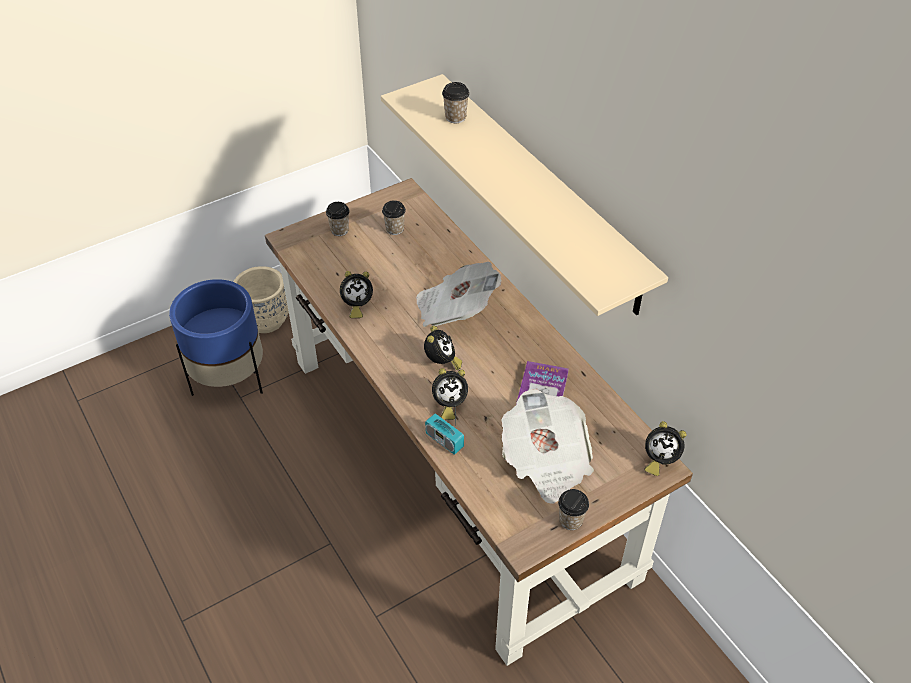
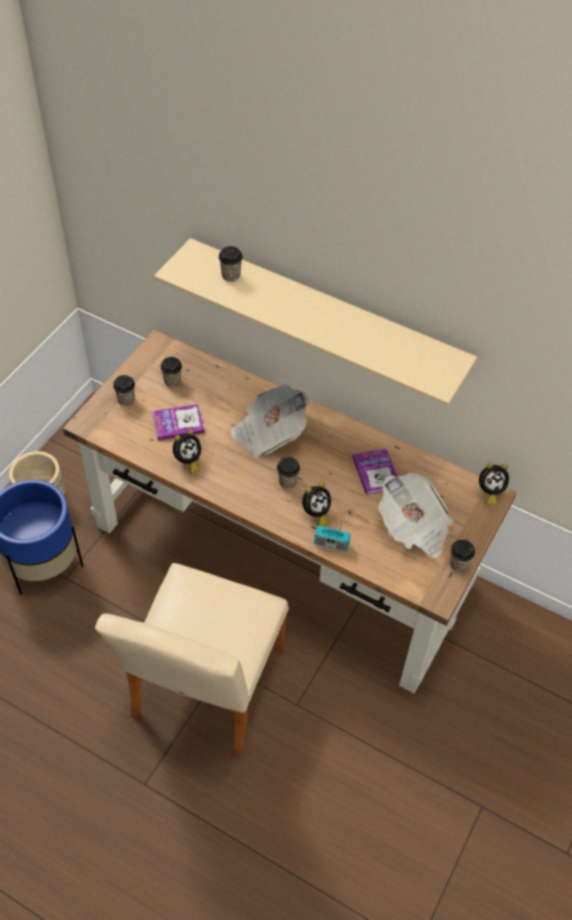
camera: 30 degrees left, 5 degrees up
(294, 559) = (204, 691): none -> beige chair
(373, 268) = (178, 423): none -> book
(441, 362) = (287, 482): alarm clock -> cup

